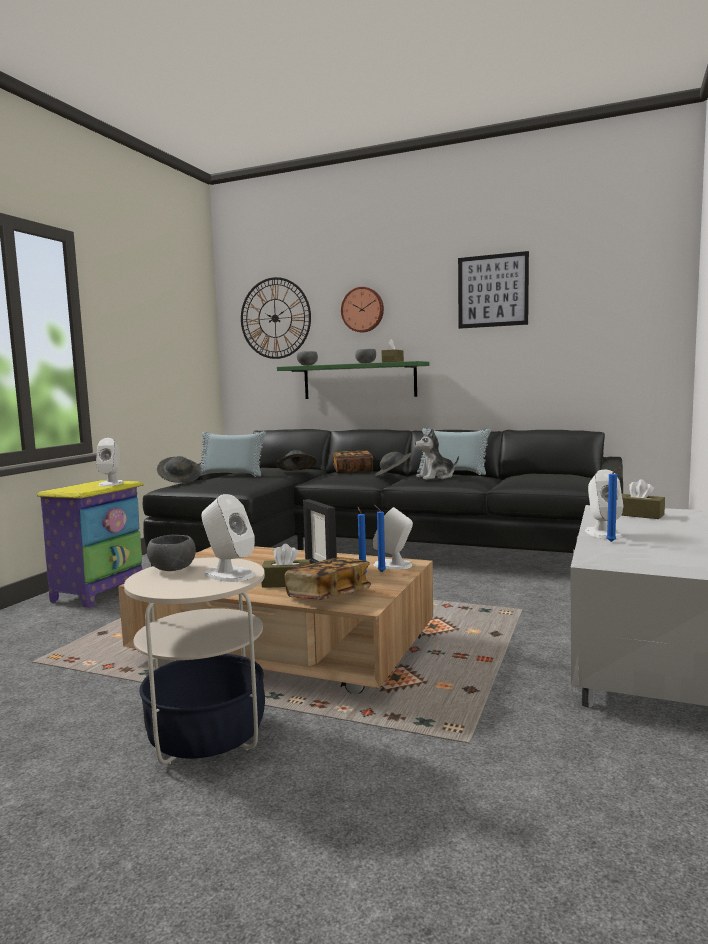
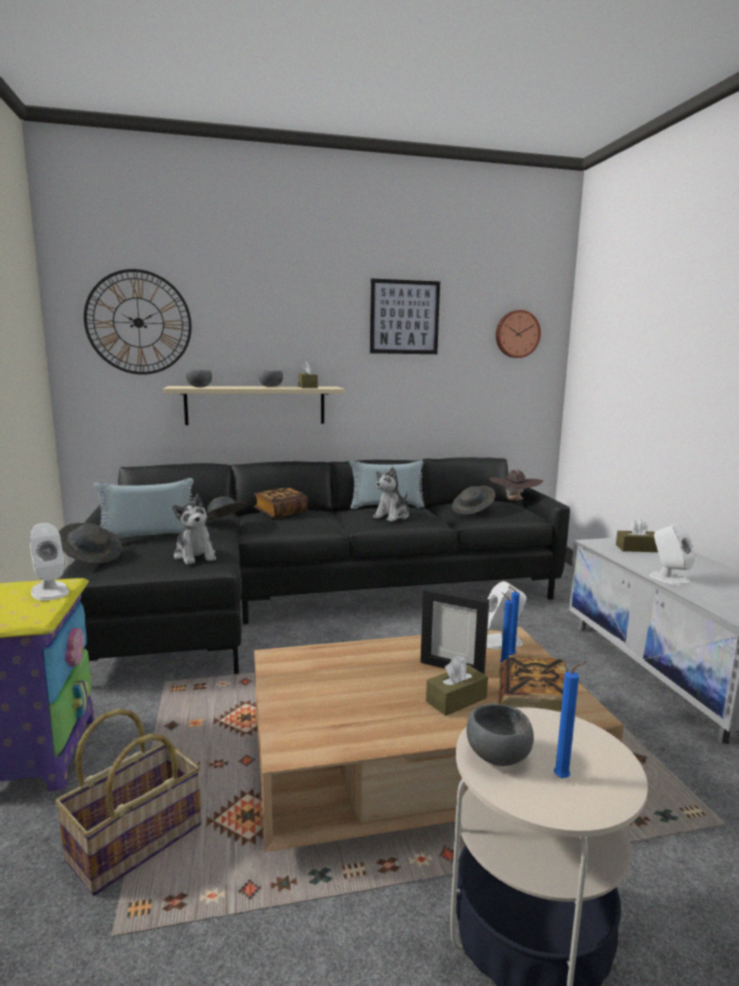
camera: 35 degrees left, 5 degrees up
(90, 634) = (135, 840): none -> basket
(228, 574) = (577, 744): white speaker -> none
(239, 485) = (195, 556): none -> plush toy
(359, 381) = (255, 405): green shelf -> beige shelf
(363, 310) = (260, 323): wall clock -> wall clock (517, 334)
(393, 475) = (337, 515): grey hat -> grey hat (473, 511)
(586, 474) = (514, 501): none -> brown hat
(612, 542) = (699, 589): blue candle -> blue candle (564, 778)

